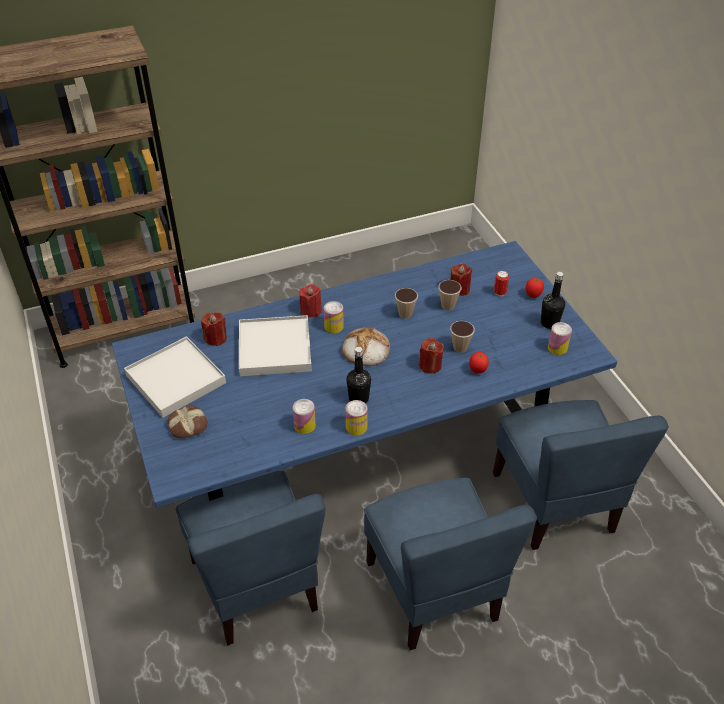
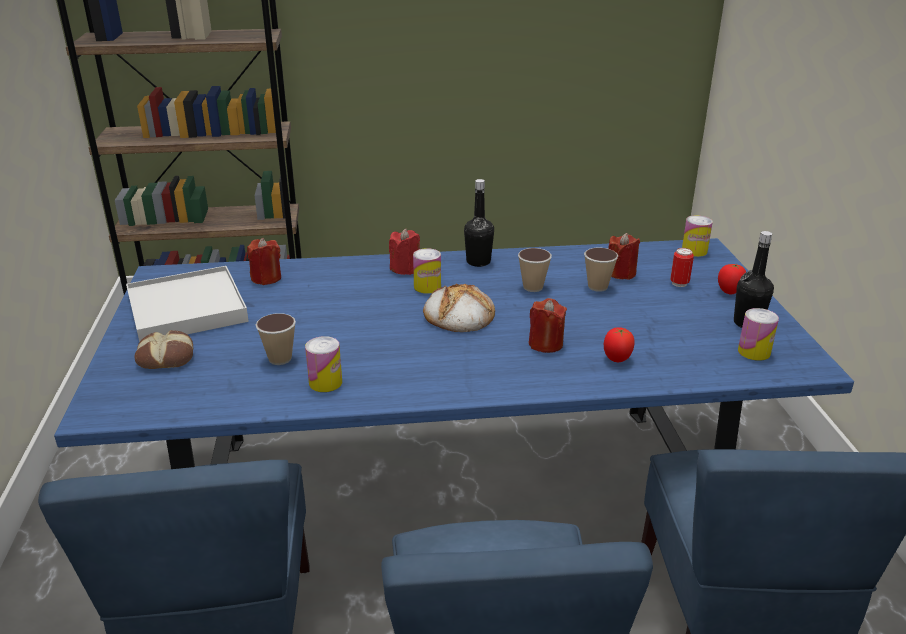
camera: 15 degrees right, 15 degrees down
(274, 349) = (335, 298): white tray -> none
(356, 427) = (400, 396): can -> can (694, 251)
(358, 399) = (421, 365): black bottle -> black bottle (478, 262)
(460, 347) = (599, 331): cup -> cup (280, 359)

